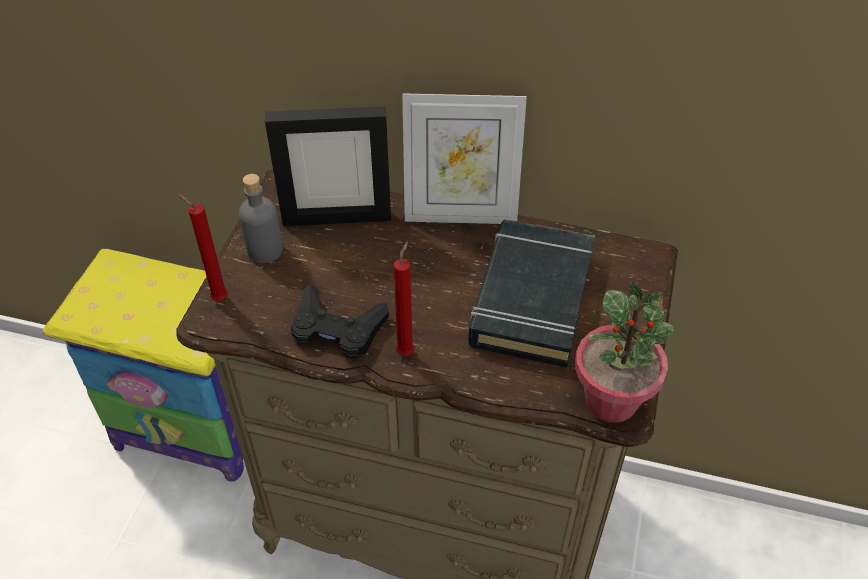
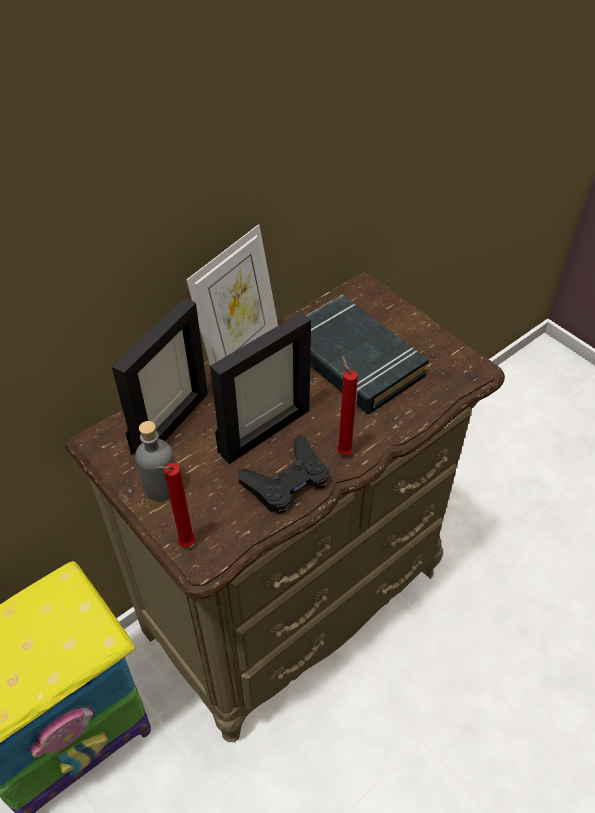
camera: 55 degrees left, 0 degrees up
(381, 282) = (264, 431): none -> picture frame
(612, 400) = (468, 370): potted plant -> none

